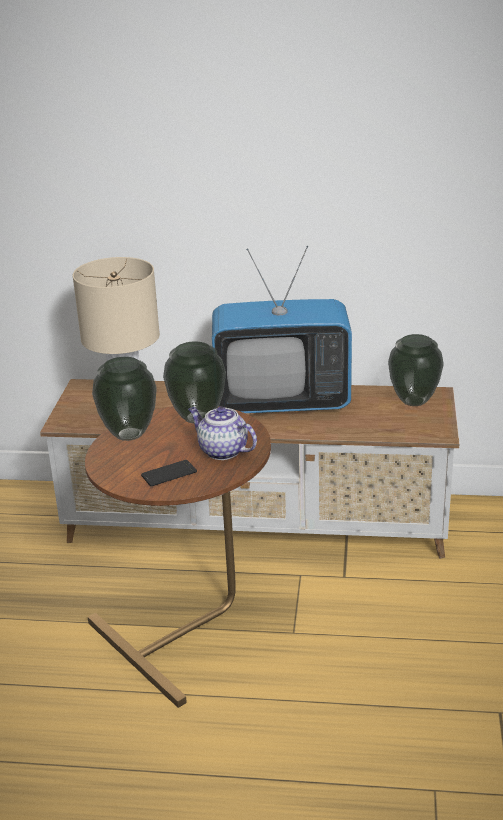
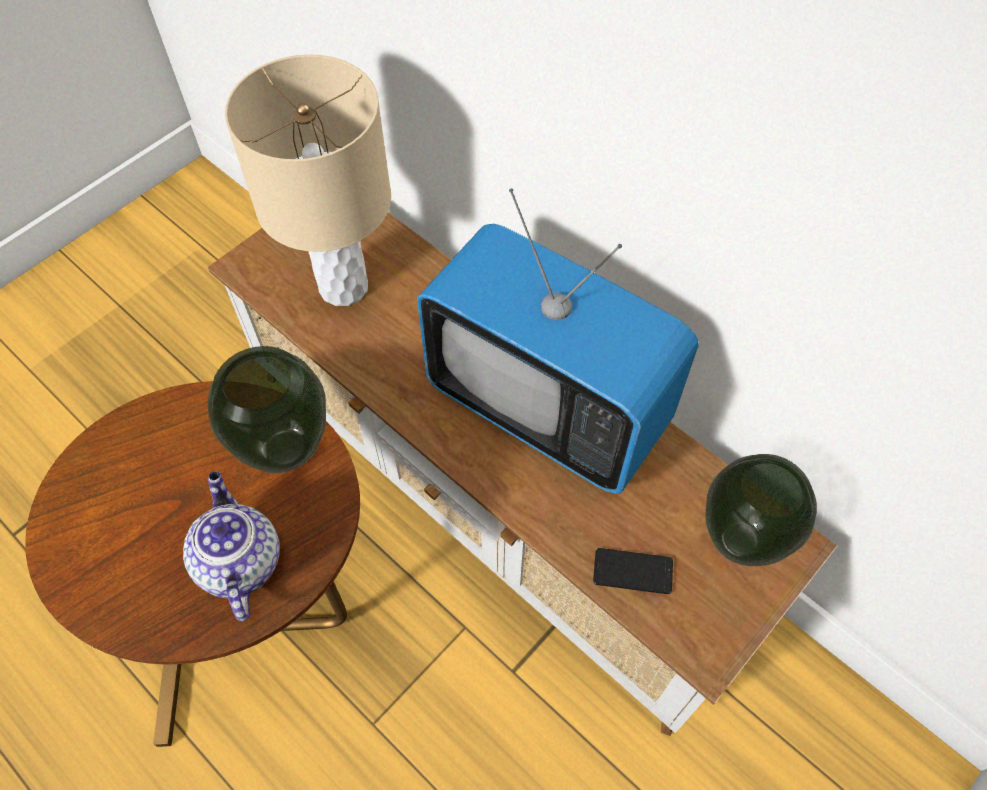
camera: 35 degrees right, 30 degrees up
(129, 434) = (170, 424): vase -> none
(169, 474) = (126, 565): phone -> phone (633, 571)

